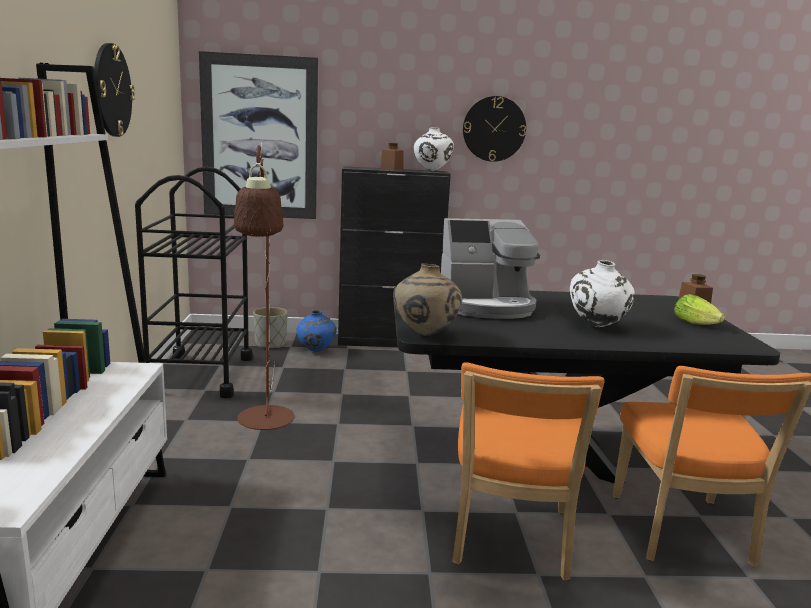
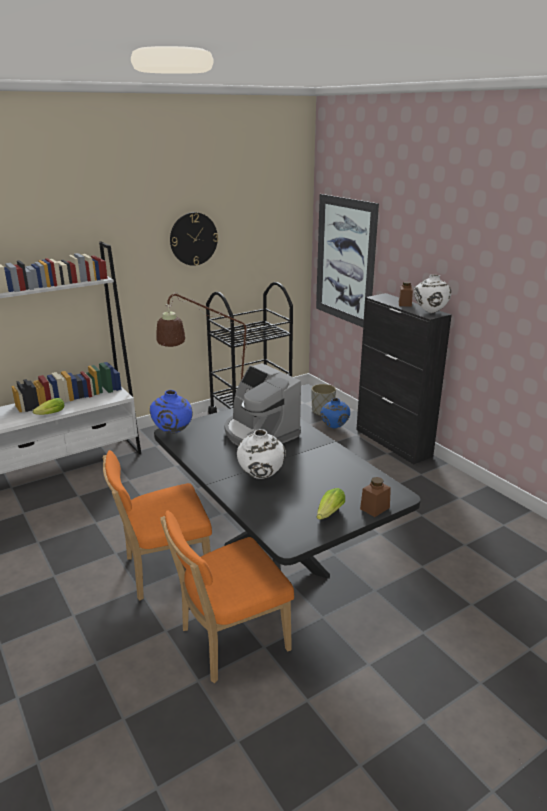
camera: 60 degrees right, 10 degrees up
(83, 433) = (49, 414): none -> lettuce
(425, 335) = (173, 432): beige vase -> blue vase
(494, 129) = (493, 283): wall clock -> none

